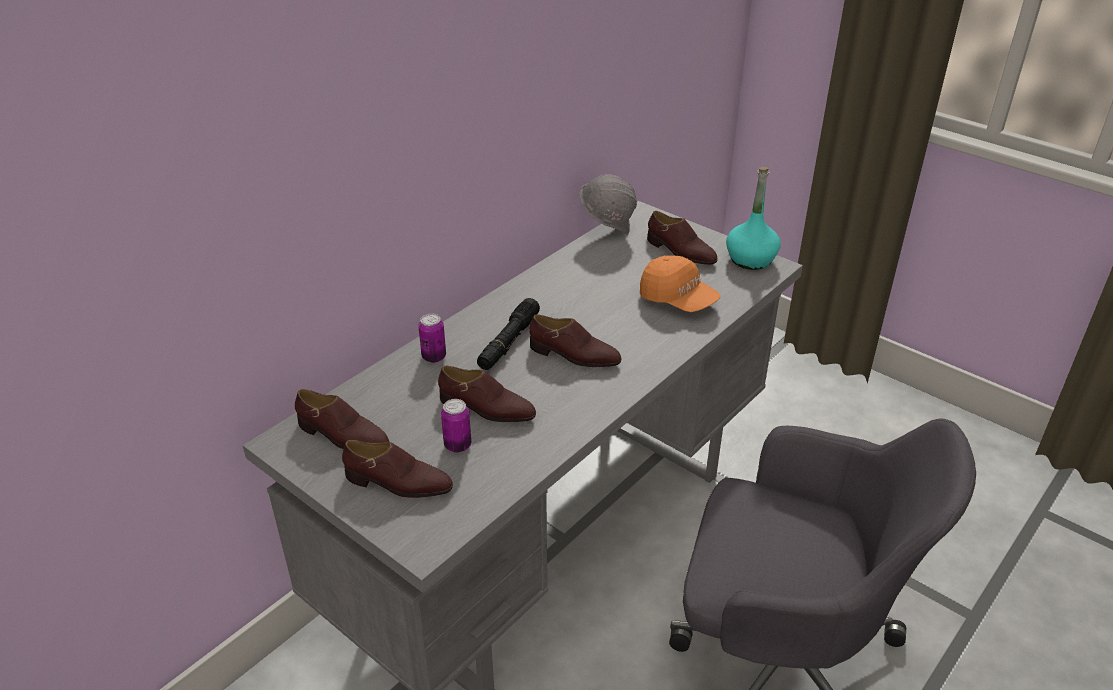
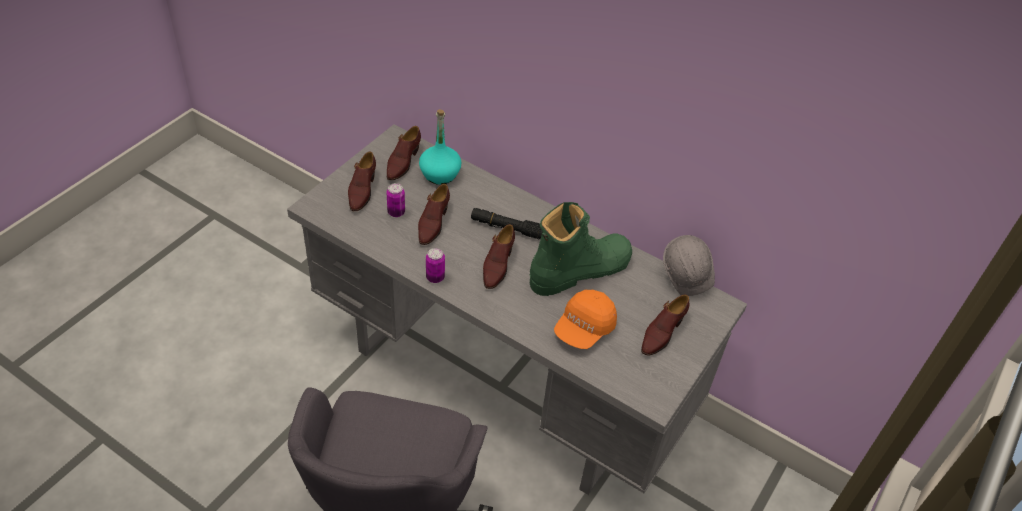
camera: 80 degrees right, 10 degrees up
(434, 357) = (486, 192): can -> can (435, 277)
(587, 294) = (579, 270): none -> green boot
(750, 259) = (662, 384): turquoise bottle -> turquoise bottle (440, 174)

